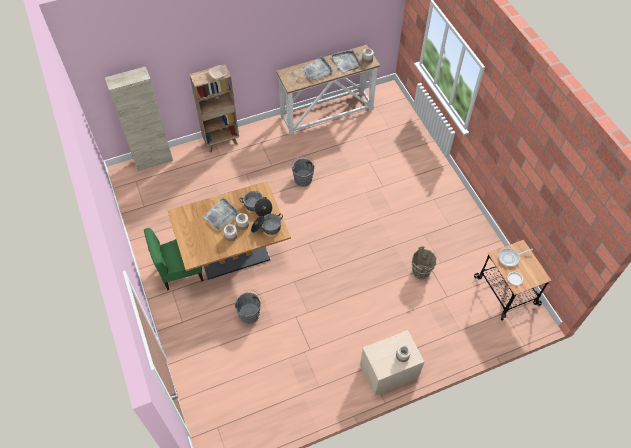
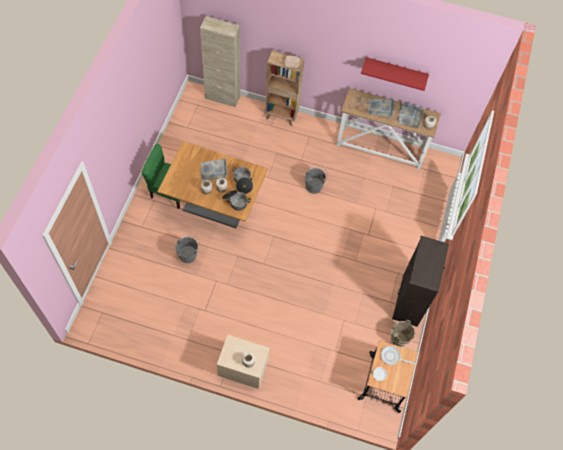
camera: 35 degrees right, 5 degrees up
(315, 24) = (395, 71): none -> red shelf
(421, 272) = (333, 318): brown bucket -> brown bucket (399, 340)
(462, 214) = (409, 301): none -> black dresser

